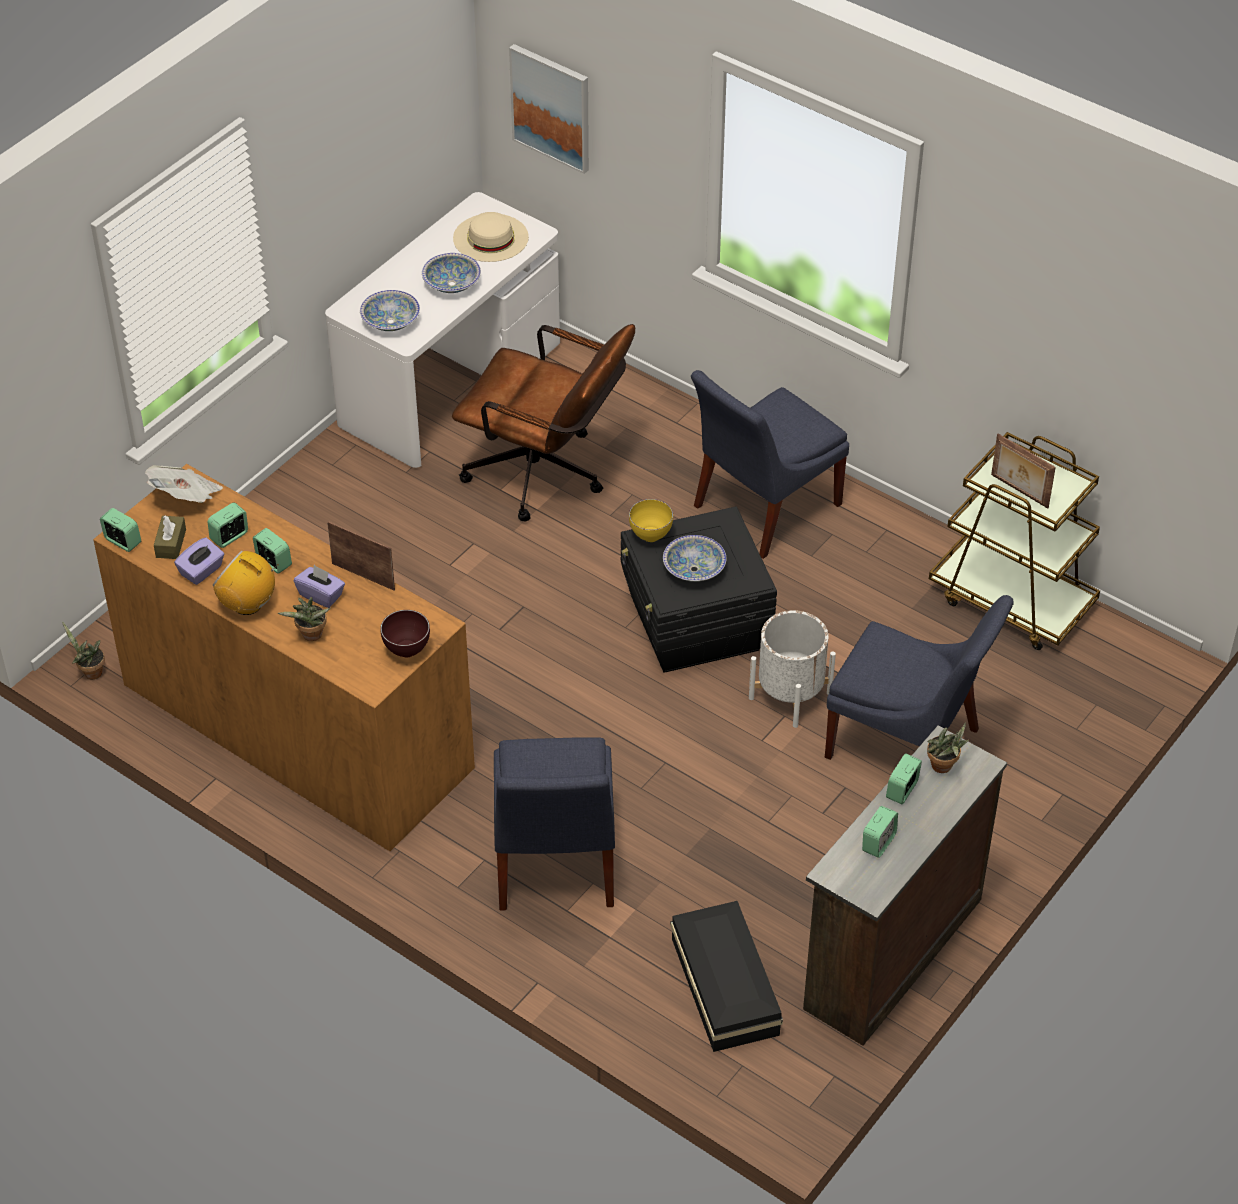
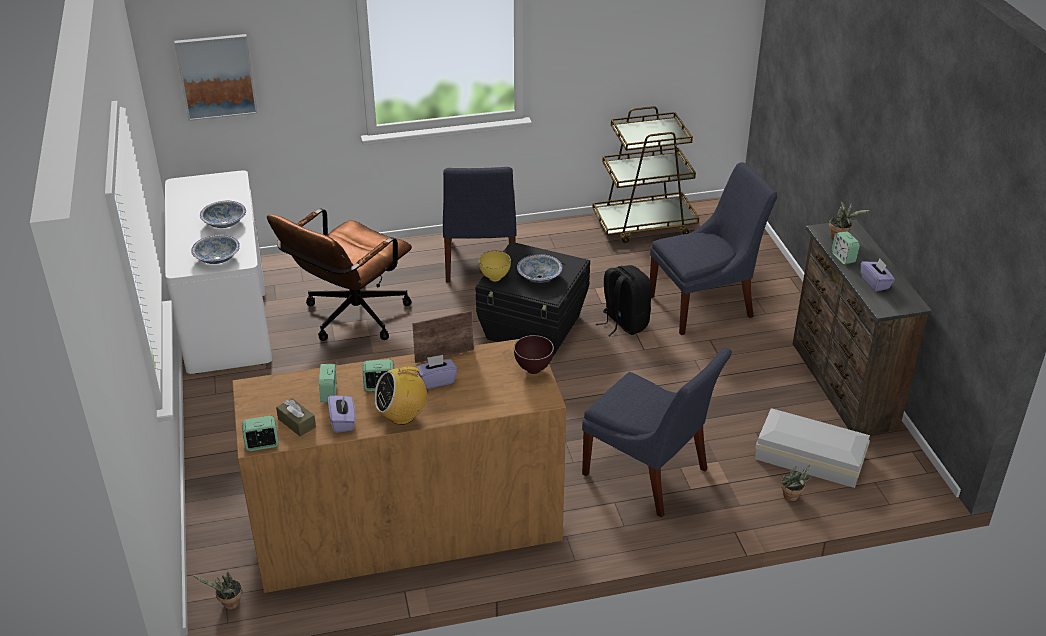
camera: 50 degrees left, 10 degrees down
(186, 497) = (264, 395): newspaper -> none
(311, 636) = (468, 403): potted plant -> potted plant (792, 498)
(490, 237) = (211, 192): beige hat -> none
(546, 476) = (350, 319): brown office chair -> brown office chair turned 150 degrees clockwise
(726, 984) = (808, 456): black storage box -> white storage box
(790, 695) = (623, 323): white planter -> black backpack
(878, 843) = (875, 283): alarm clock -> purple tissue box
(1018, 491) = (652, 138): picture frame -> none

